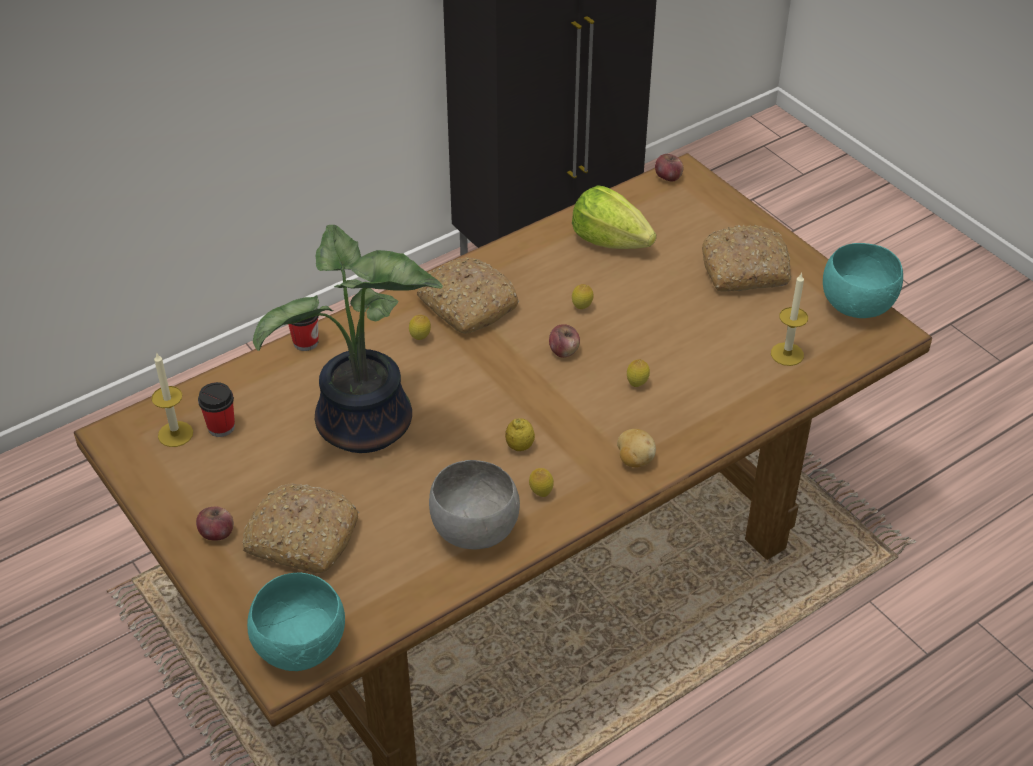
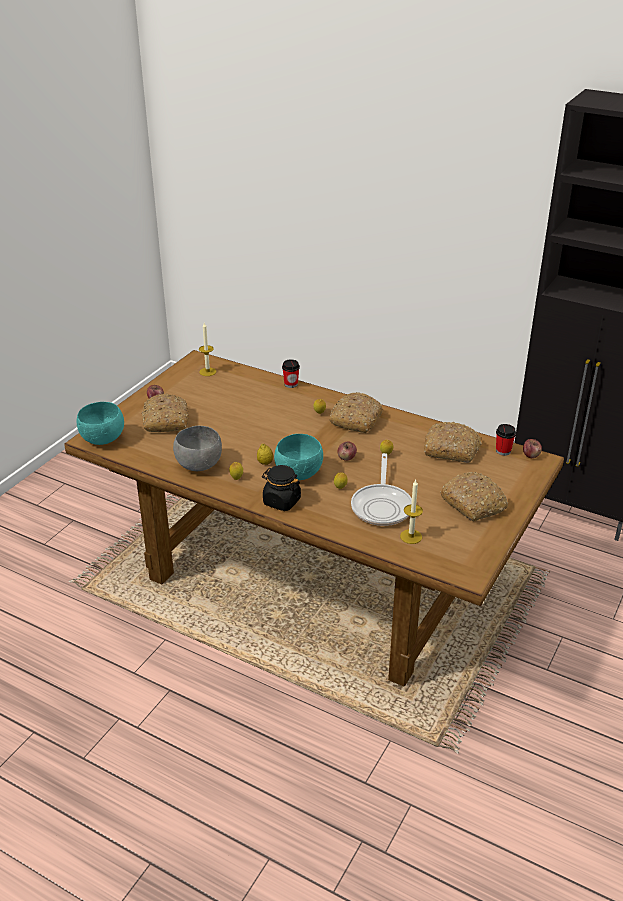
camera: 65 degrees right, 10 degrees down
(221, 427) = (219, 381): cup -> cup (503, 451)
(364, 429) = (245, 416): potted plant -> none
(610, 240) = (452, 449): lettuce -> bread
(634, 459) = (281, 501): potato -> black jar
(703, 356) = (382, 505): none -> frying pan
(857, 305) = (482, 556): turquoise bowl -> turquoise bowl (300, 474)

